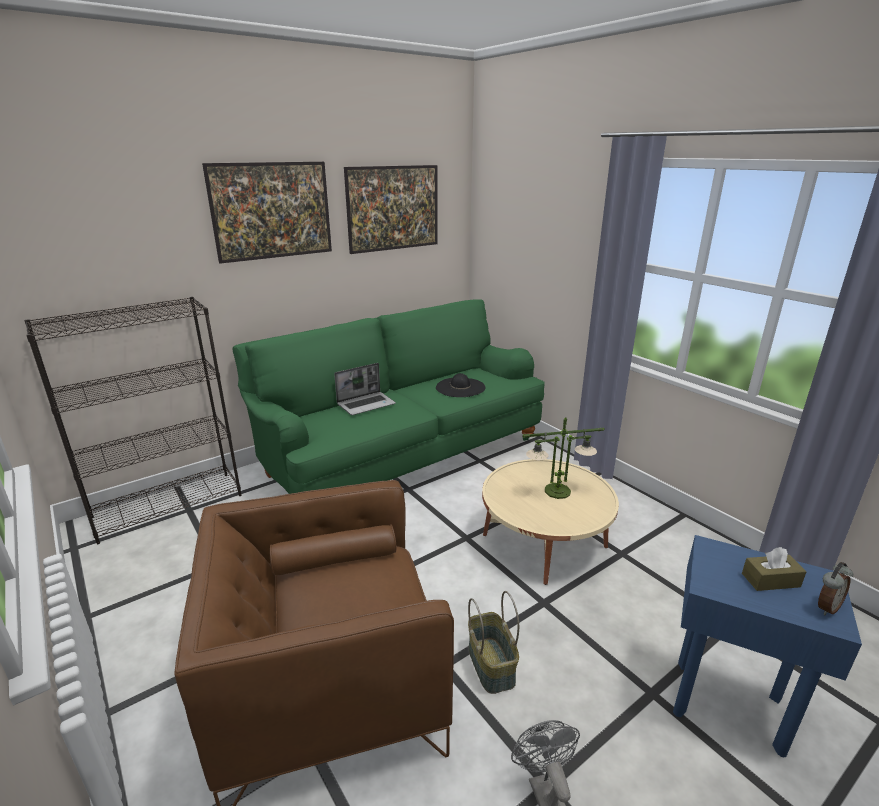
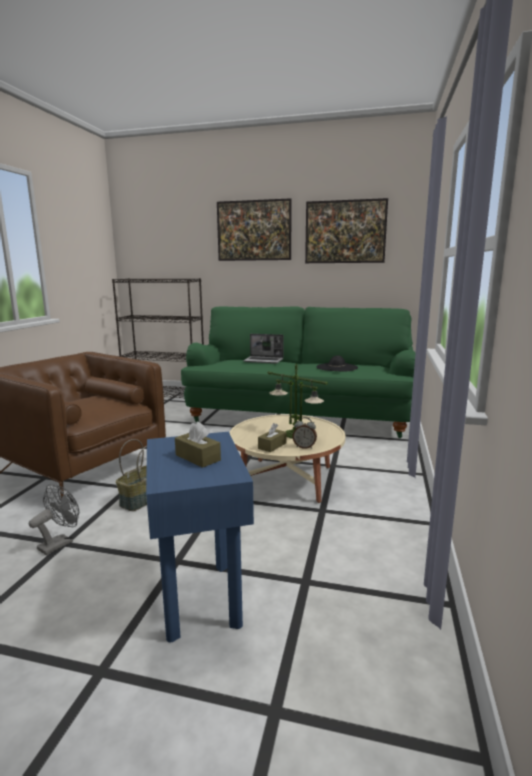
camera: 50 degrees right, 10 degrees down
(578, 517) = (272, 446): none -> brown tissue box
(826, 607) = (184, 478): alarm clock -> alarm clock (304, 447)

